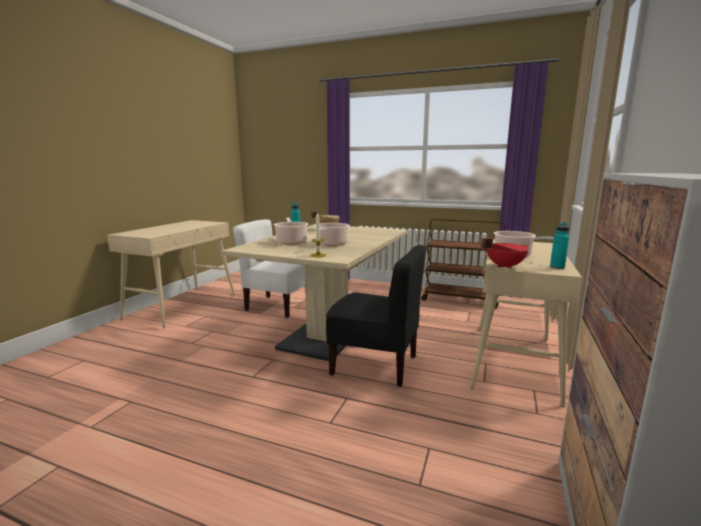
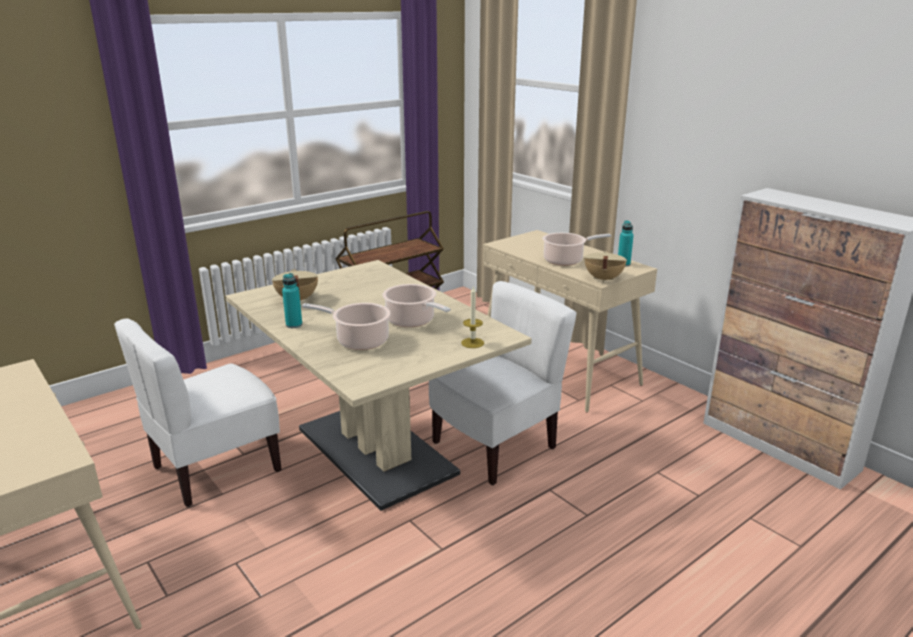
camera: 60 degrees left, 10 degrees up
(375, 365) = (496, 446): black chair -> white chair
(504, 266) = (602, 279): red cooking pot -> beige cooking pot

